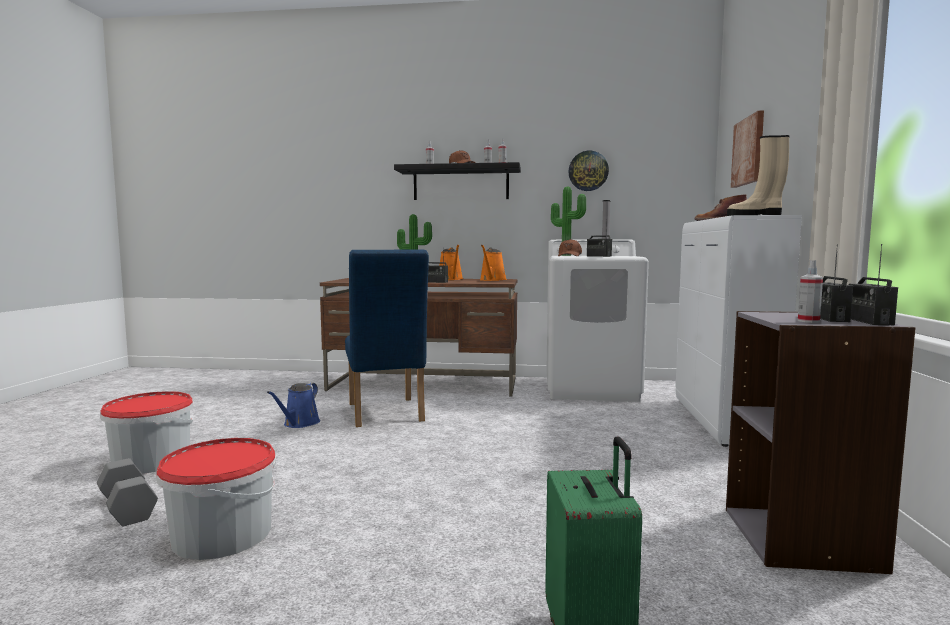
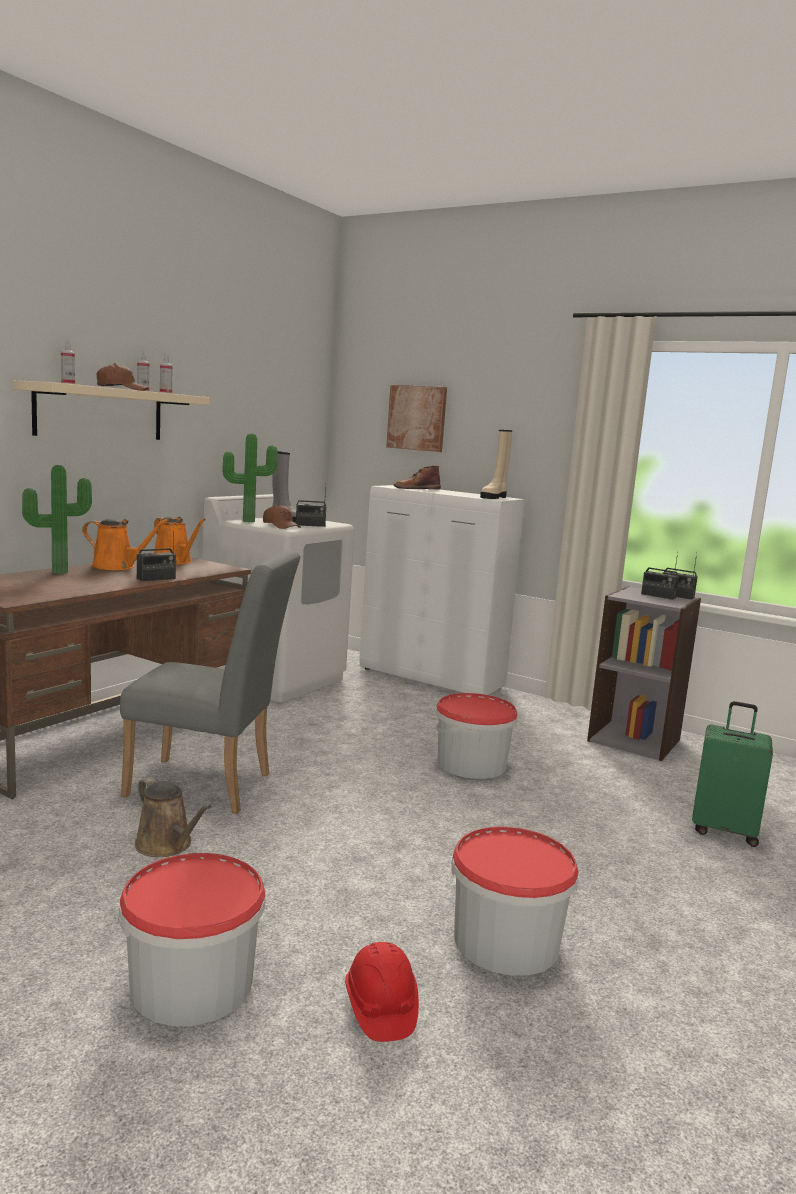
camera: 65 degrees left, 5 degrees up
(126, 508) = (380, 1008): grey dumbbell -> red hard hat
(299, 424) = (167, 845): blue watering can -> brown watering can
(385, 414) = (209, 786): blue chair -> grey chair
(461, 184) = (100, 413): black shelf -> beige shelf
(547, 469) = (472, 764): none -> bucket
(588, 171) = (238, 407): wall clock -> none
(808, 321) = (669, 601): spray bottle -> none

